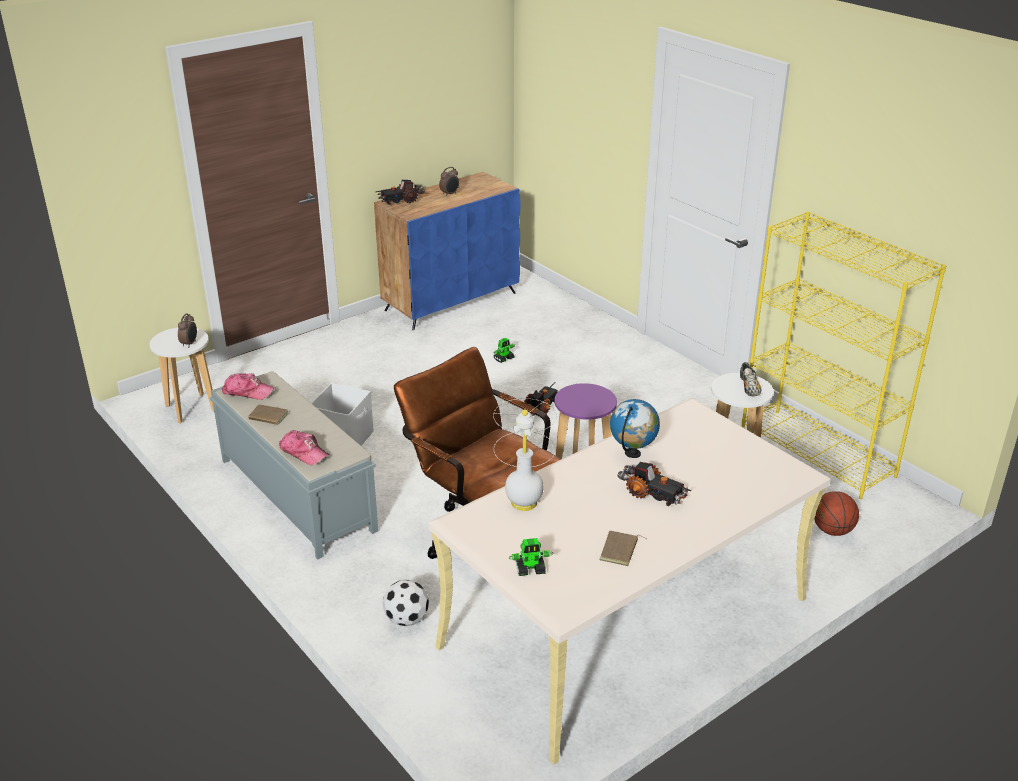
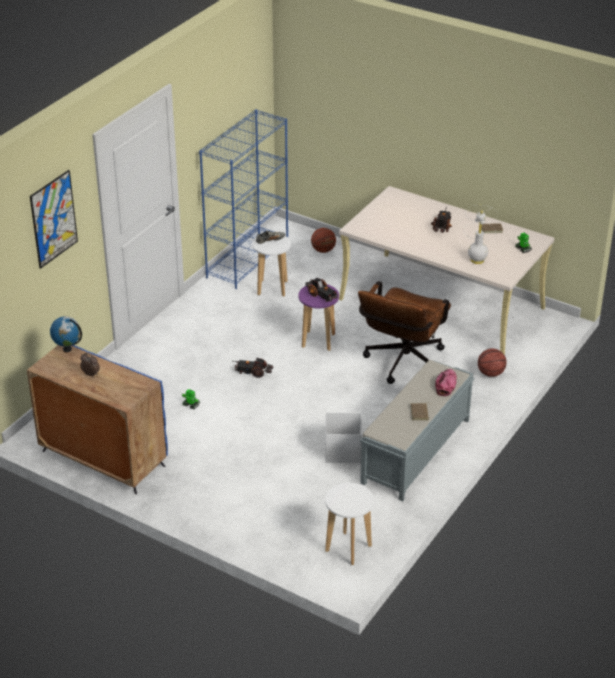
camera: 110 degrees left, 5 degrees up
(190, 344) = (351, 490): alarm clock -> none
(247, 392) = (397, 433): cap -> none
(400, 201) = (117, 397): toy truck -> toy truck (321, 295)
(406, 618) = (490, 373): football -> basketball
(593, 82) = (53, 219): none -> picture
(632, 454) = (412, 237): globe -> globe (67, 349)
(817, 452) = (247, 260): yellow bookcase -> blue bookcase

